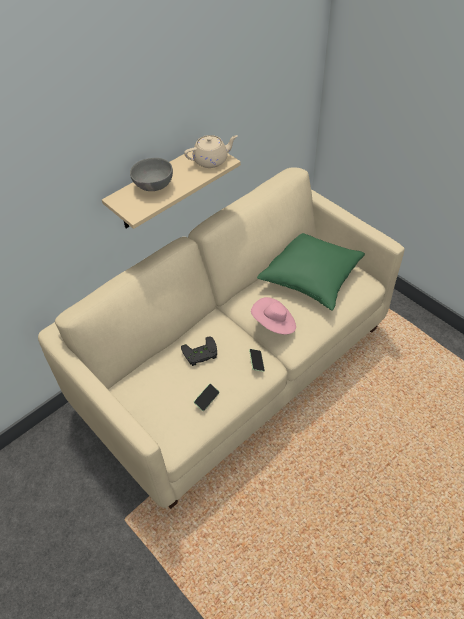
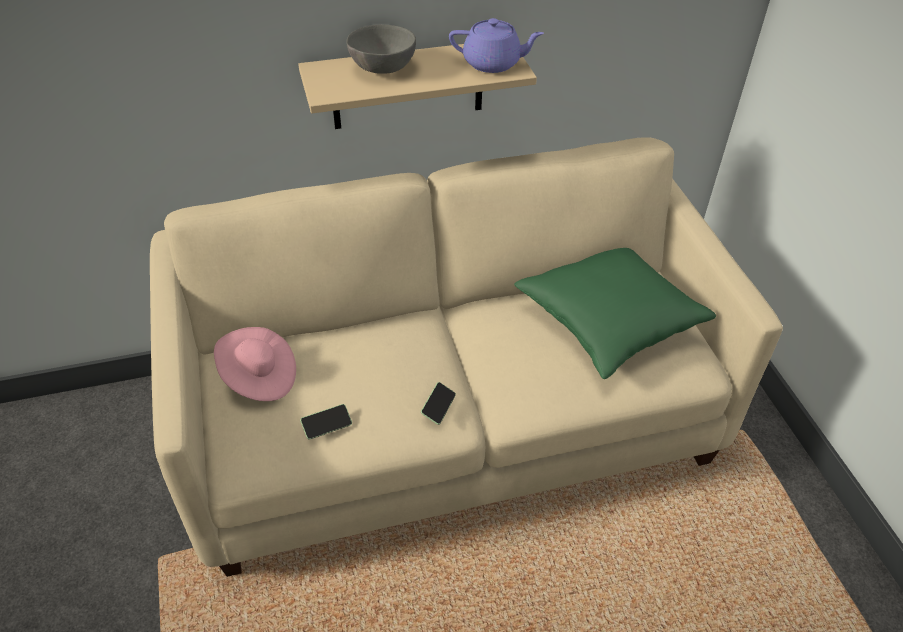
camera: 25 degrees right, 5 degrees down
(200, 354) = (364, 360): black game controller -> none
(211, 160) = (493, 63): beige teapot -> purple teapot
(274, 324) = (503, 364): pink hat -> pink hat (259, 377)

